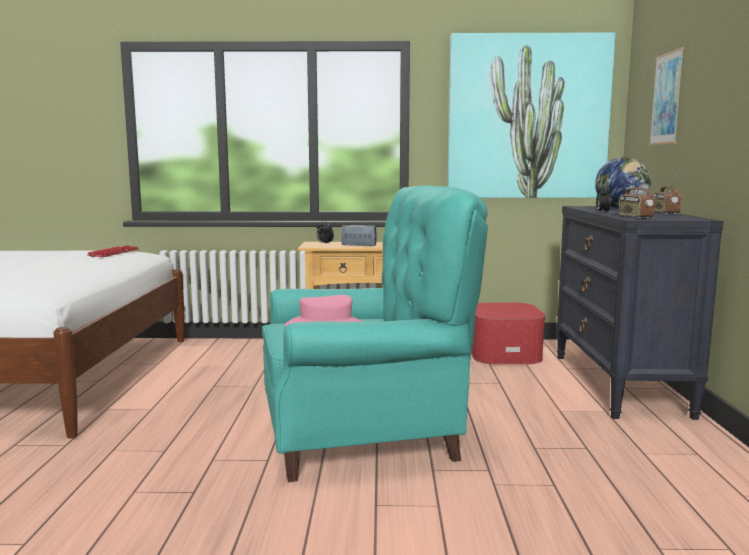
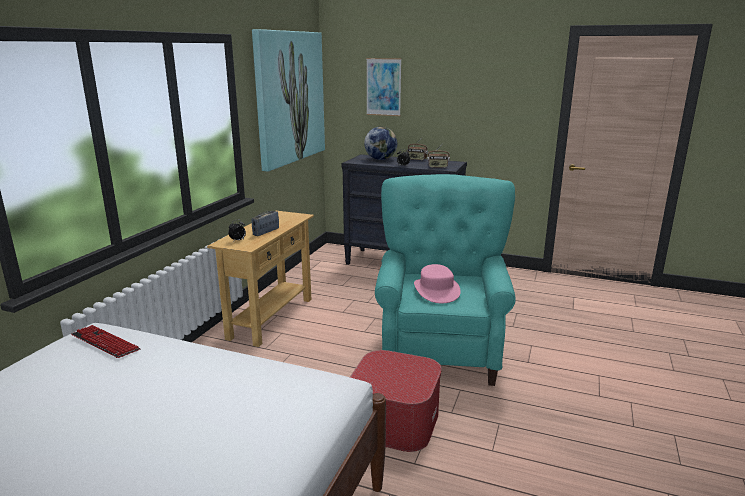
camera: 70 degrees left, 10 degrees up
(504, 353) = (323, 275): ottoman -> ottoman (394, 420)

